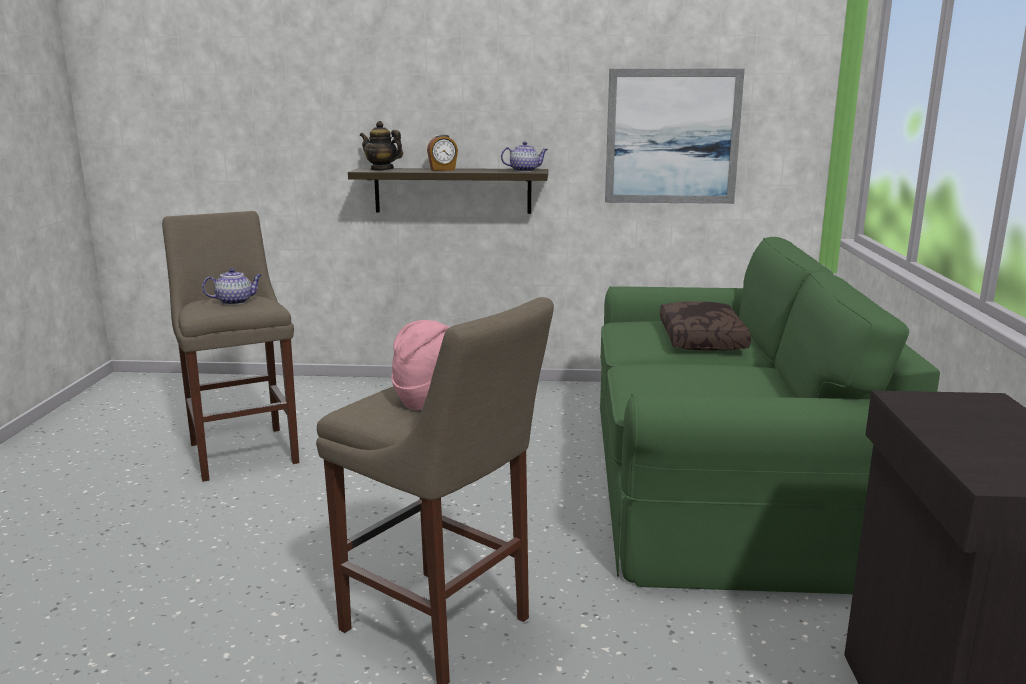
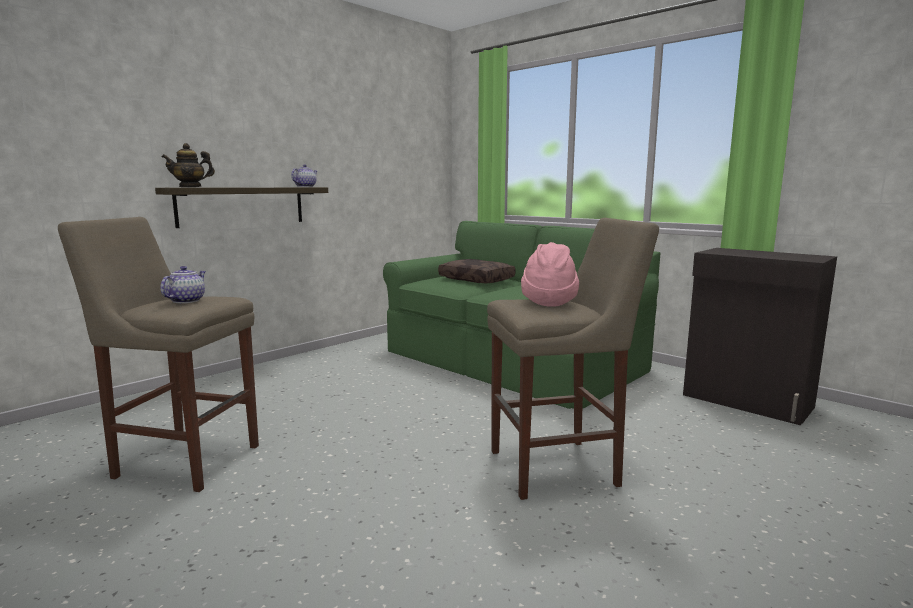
camera: 50 degrees left, 5 degrees down
(443, 170) = (243, 187): alarm clock -> none
(672, 137) = (381, 165): picture -> none

